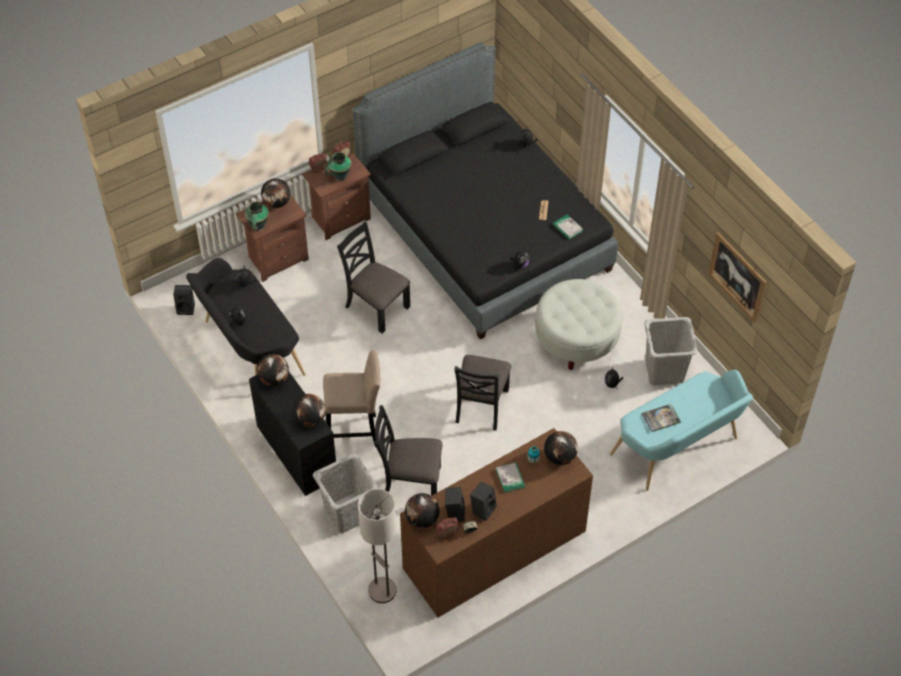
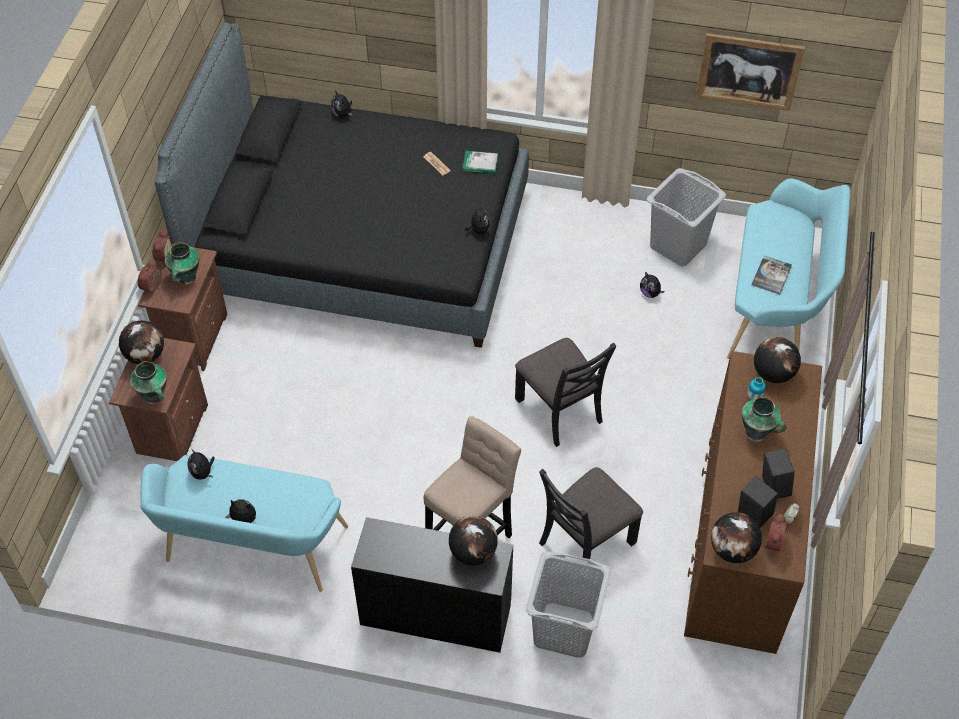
camera: 45 degrees left, 0 degrees up
(186, 308) = (125, 564): black speaker -> none
(248, 349) = (252, 550): black bench -> turquoise bench
(274, 379) = (380, 543): globe -> none
(376, 307) = (339, 397): black chair -> none
(382, 590) = (693, 678): floor lamp -> none
(510, 478) = (757, 433): book -> vase
(576, 339) = (568, 277): white ottoman -> none

